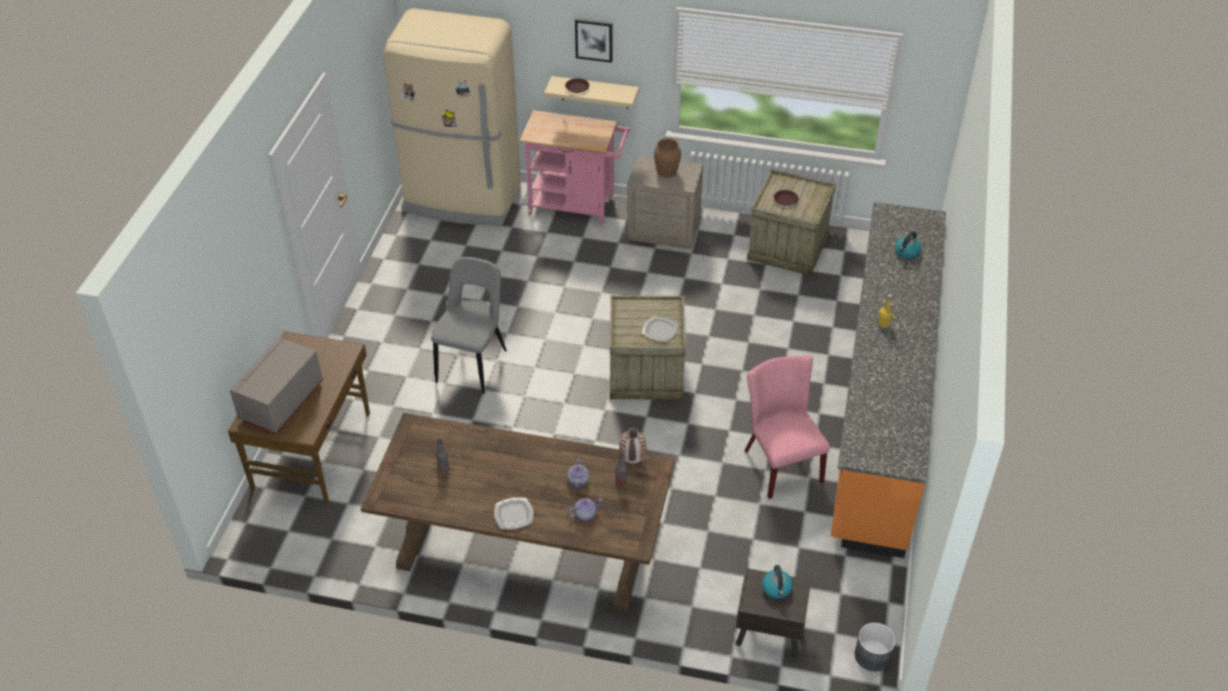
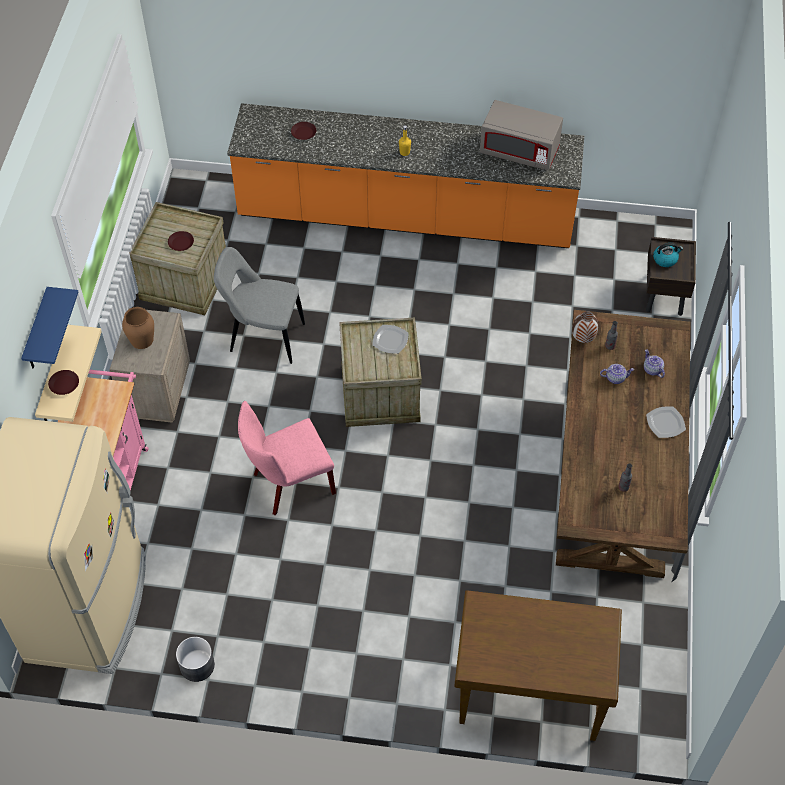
camera: 95 degrees left, 10 degrees up
(281, 402) = (566, 654): grey microwave -> grey microwave (519, 151)
(473, 363) = (382, 551): grey chair -> grey chair (263, 337)
(594, 39) = (37, 332): picture -> blue shelf
(779, 462) = (482, 288): pink chair -> pink chair (288, 484)
(872, 655) = (669, 232): grey planter -> grey planter (197, 665)
(906, 252) = (303, 133): kettle -> brown plate

